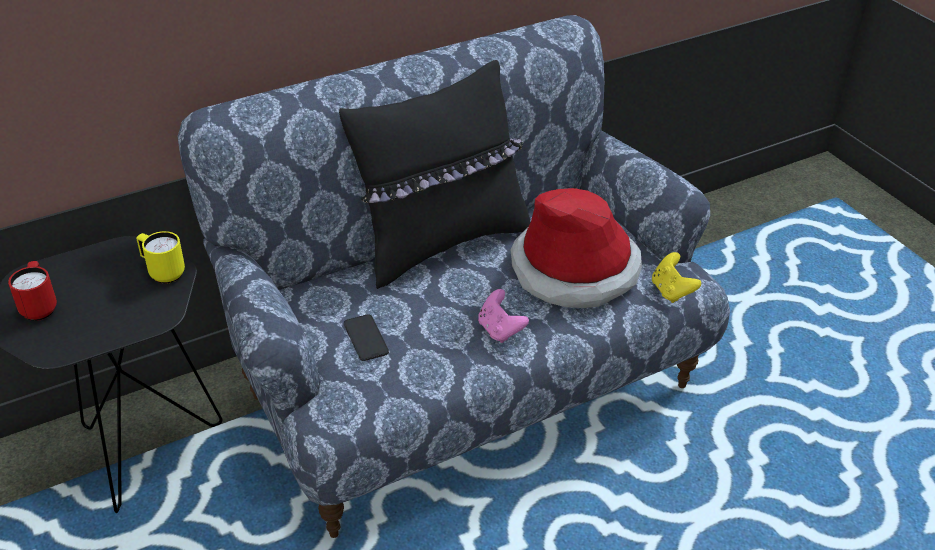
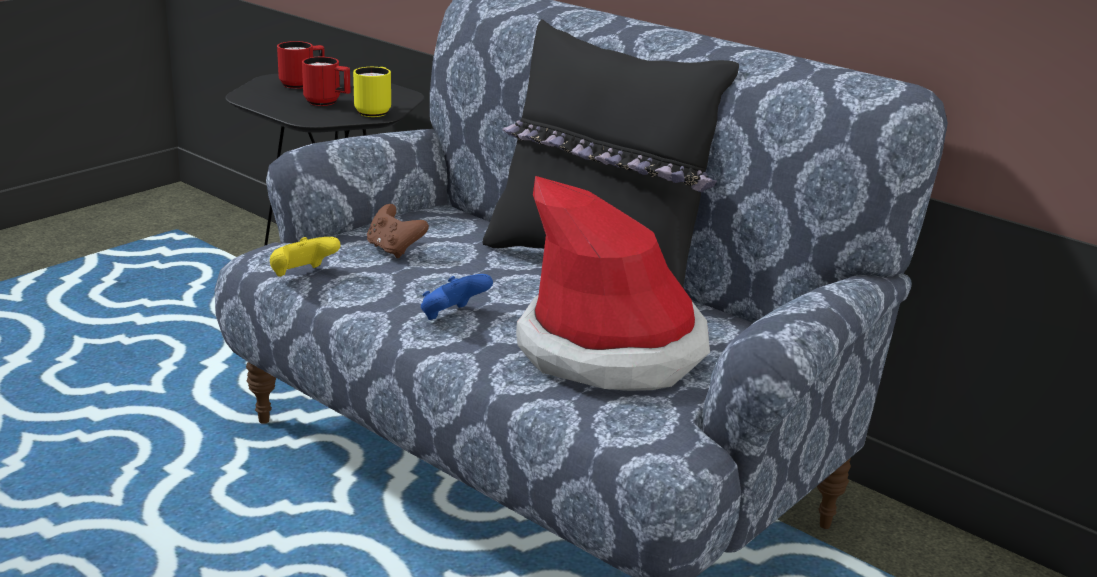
camera: 70 degrees right, 15 degrees down
(116, 298) = (327, 103): none -> red mug
(366, 338) = (394, 250): phone -> brown game controller
(500, 330) = (452, 317): pink game controller -> blue game controller
(671, 291) = (621, 427): yellow game controller -> yellow game controller (302, 275)

